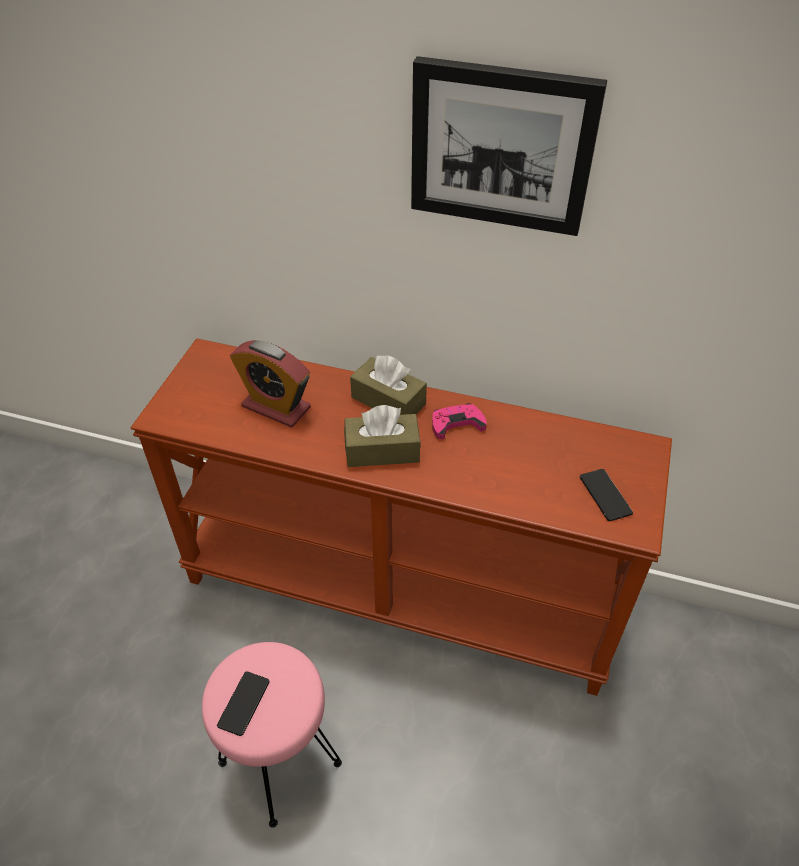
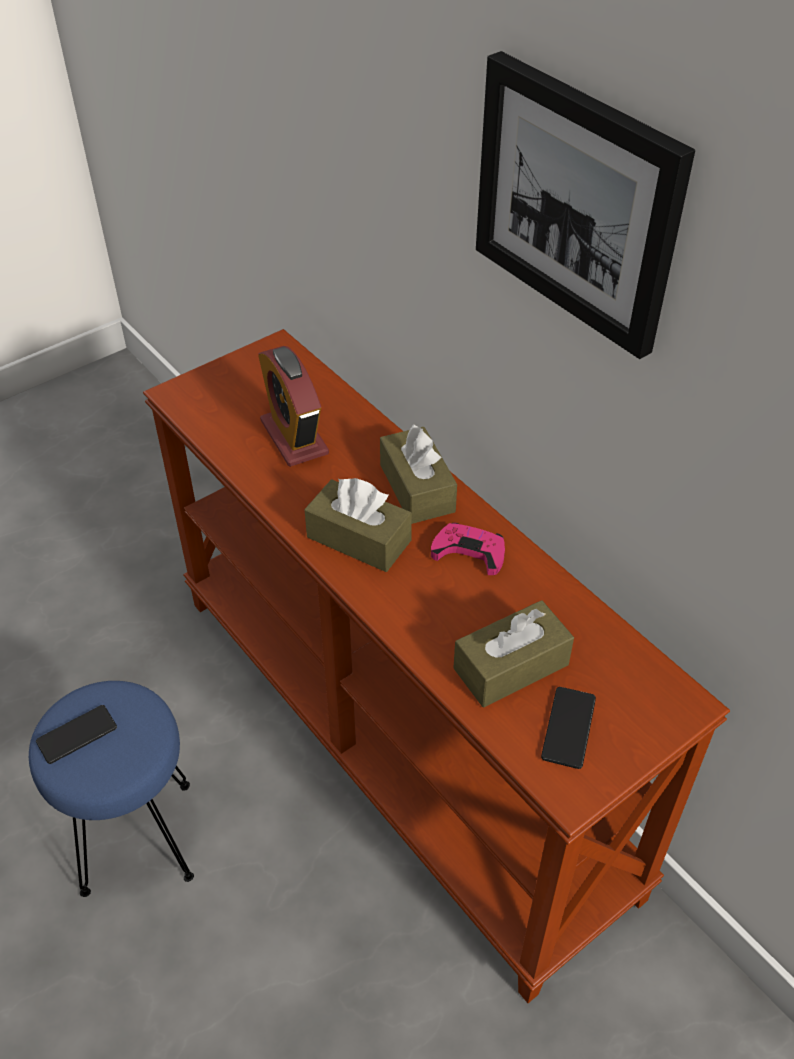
camera: 35 degrees right, 0 degrees up
(281, 761) = (139, 838): pink stool -> blue stool
(543, 478) = (511, 666): none -> brown tissue box

